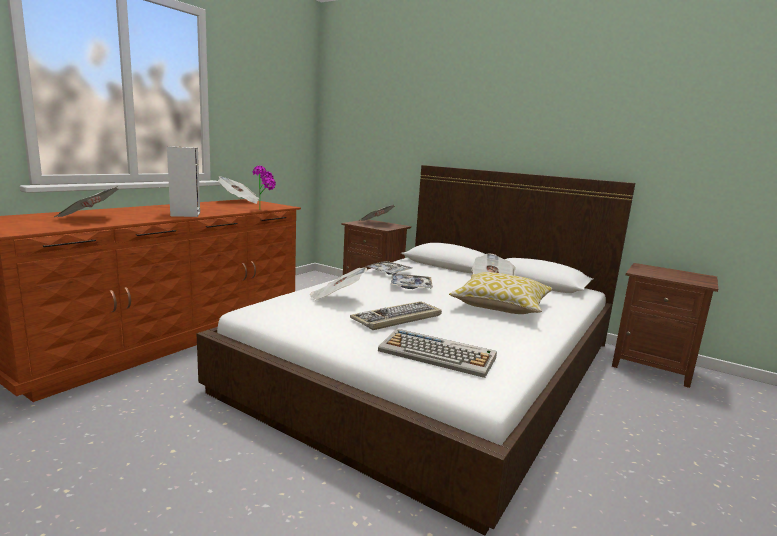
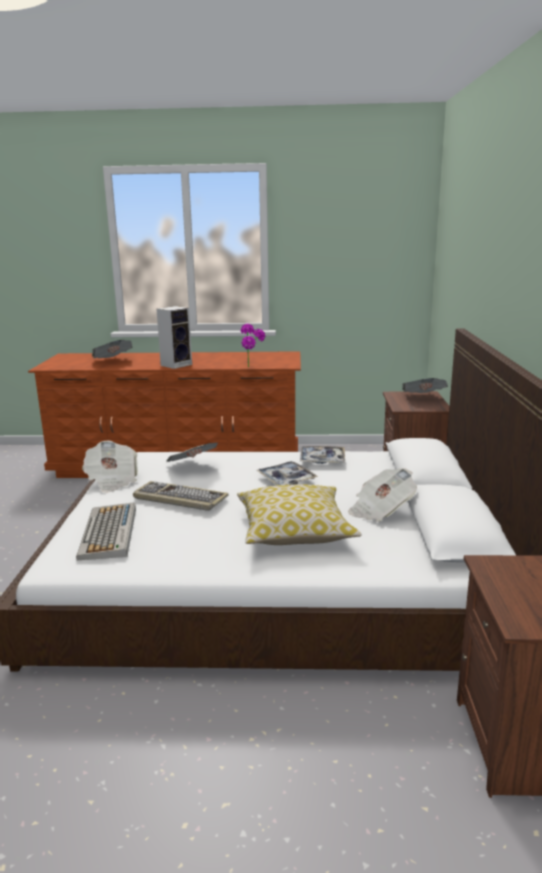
camera: 60 degrees right, 5 degrees up
(240, 201) = (275, 354): newspaper -> newspaper (112, 480)

